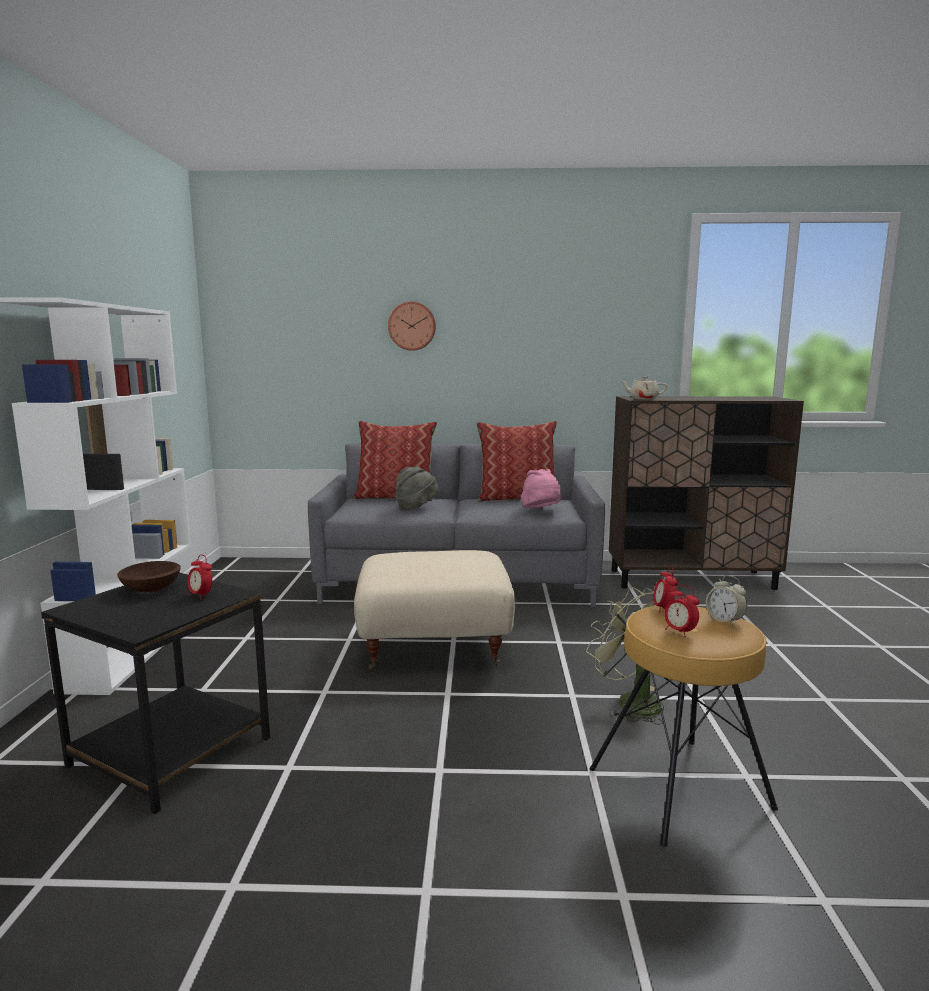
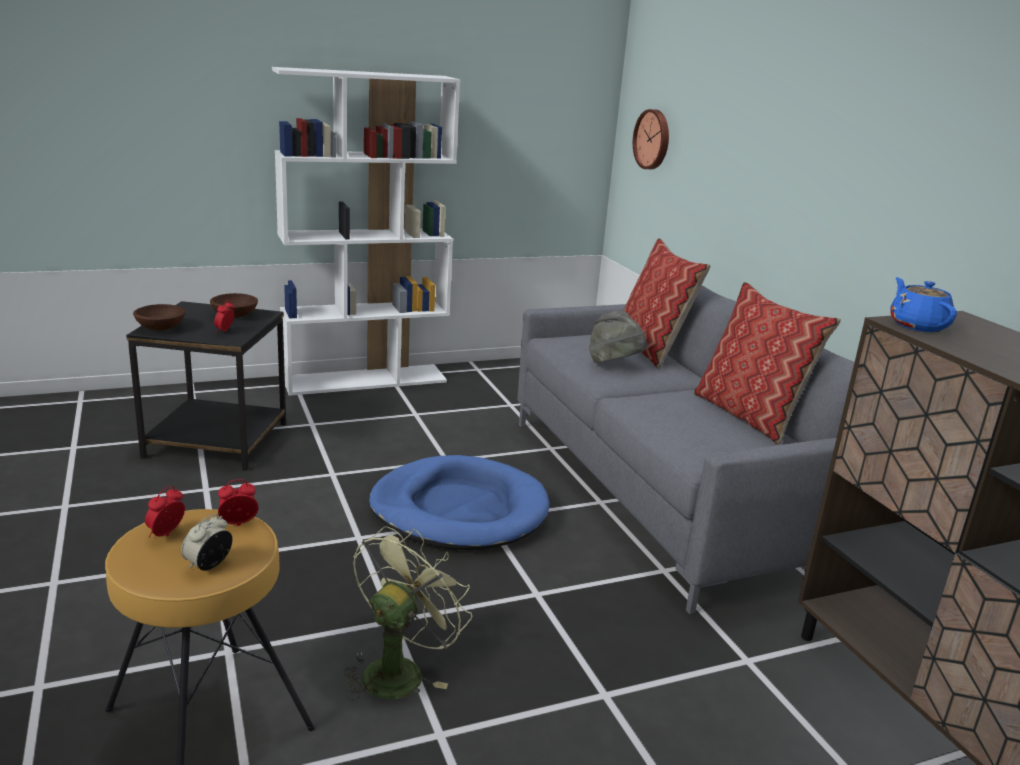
camera: 65 degrees right, 10 degrees up
(138, 624) = (160, 328): none -> brown bowl
(412, 326) = (772, 119): wall clock -> wall clock (653, 139)
(433, 647) = (459, 510): beige ottoman -> blue dog bed
(541, 511) = (693, 438): pink hat -> none
(643, 399) = (917, 325): beige teapot -> blue teapot

